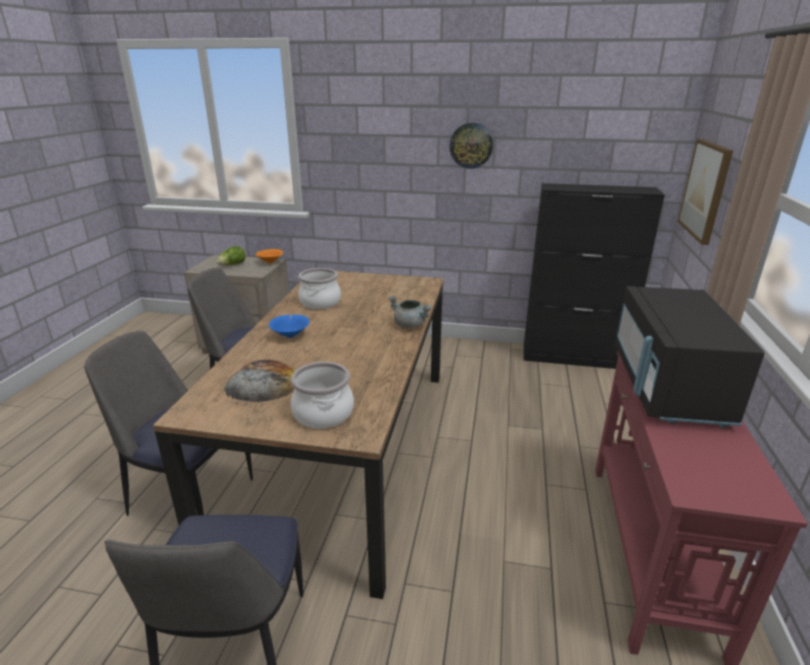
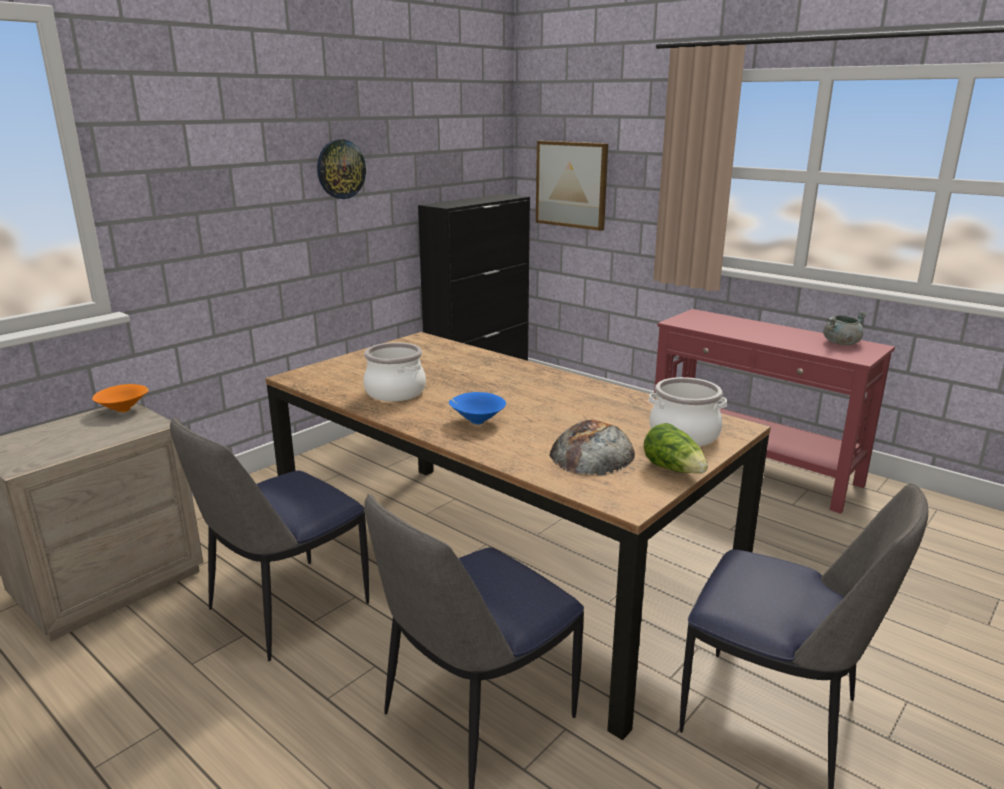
camera: 60 degrees left, 5 degrees down
(232, 265) = (68, 438): lettuce -> lettuce (674, 470)
(410, 325) = (526, 367): grey cooking pot -> grey cooking pot (841, 343)
(667, 387) = (729, 327): black microwave -> none

